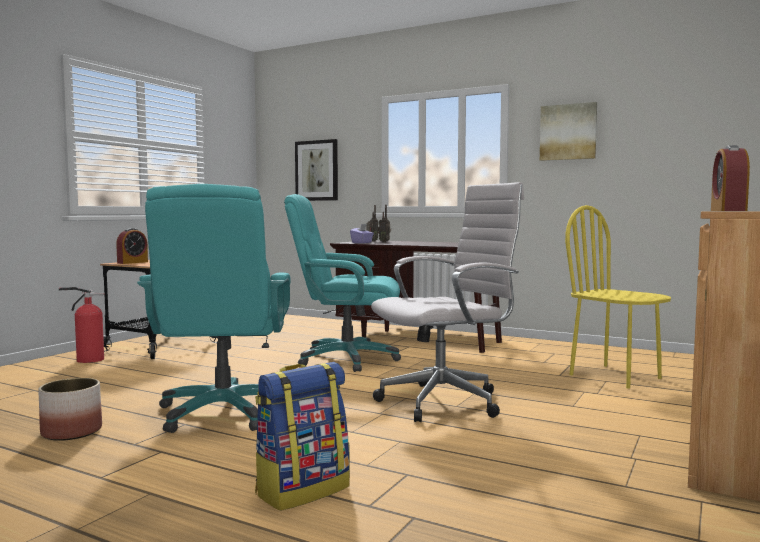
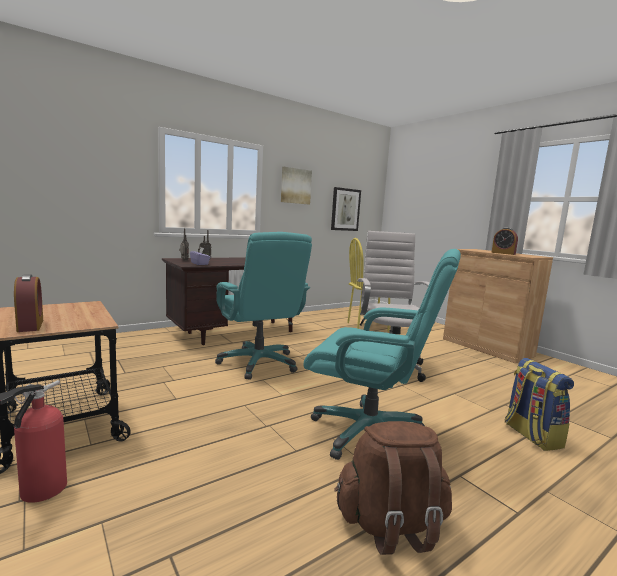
camera: 65 degrees left, 5 degrees up
(71, 432) = (391, 524): planter -> brown backpack
(317, 170) = (77, 185): picture -> picture (345, 209)
(346, 359) = (259, 363): turquoise office chair -> turquoise office chair turned 60 degrees counterclockwise

